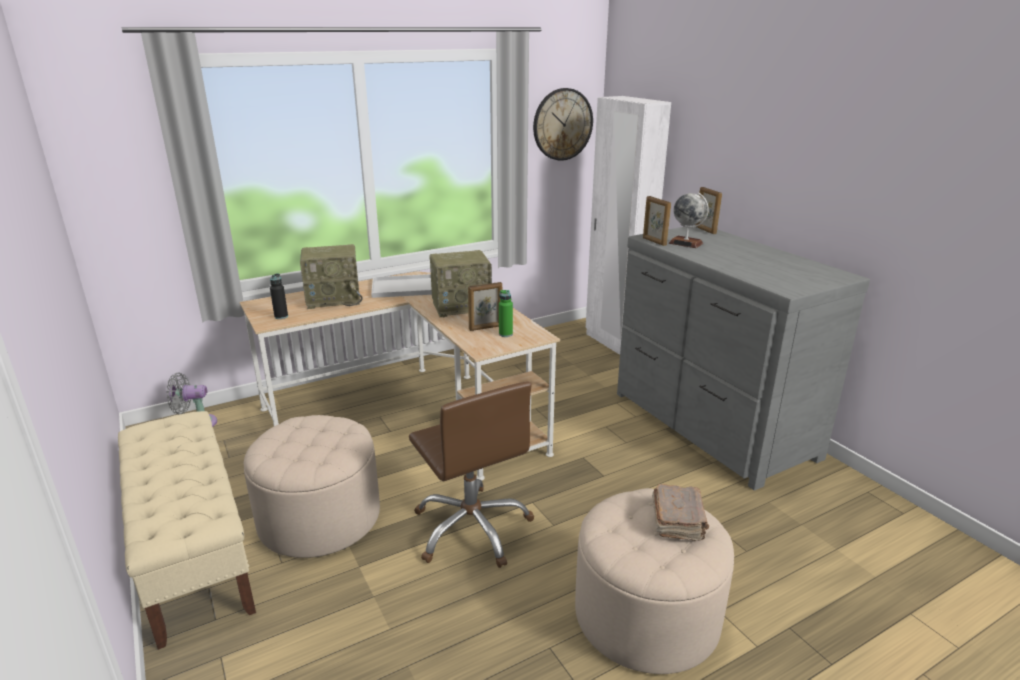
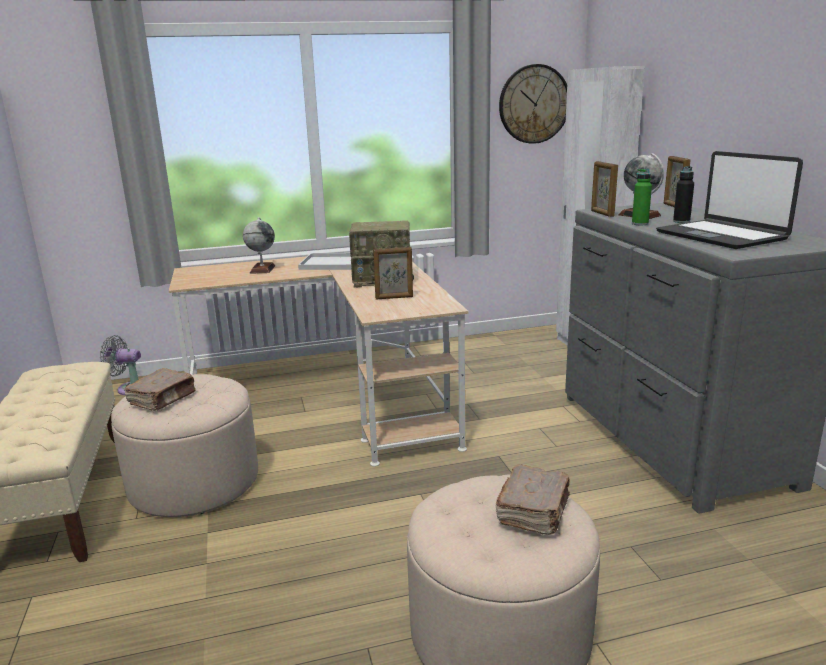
camera: 15 degrees right, 5 degrees down
(281, 316) = (201, 280): black bottle -> black bottle (681, 221)
(295, 448) = (163, 399): none -> brown book
(334, 299) = (262, 269): radio -> globe
(472, 528) = (342, 511): brown office chair -> none
(505, 334) = (411, 304): green bottle -> green bottle (640, 224)
(765, 269) = (721, 236): none -> laptop

